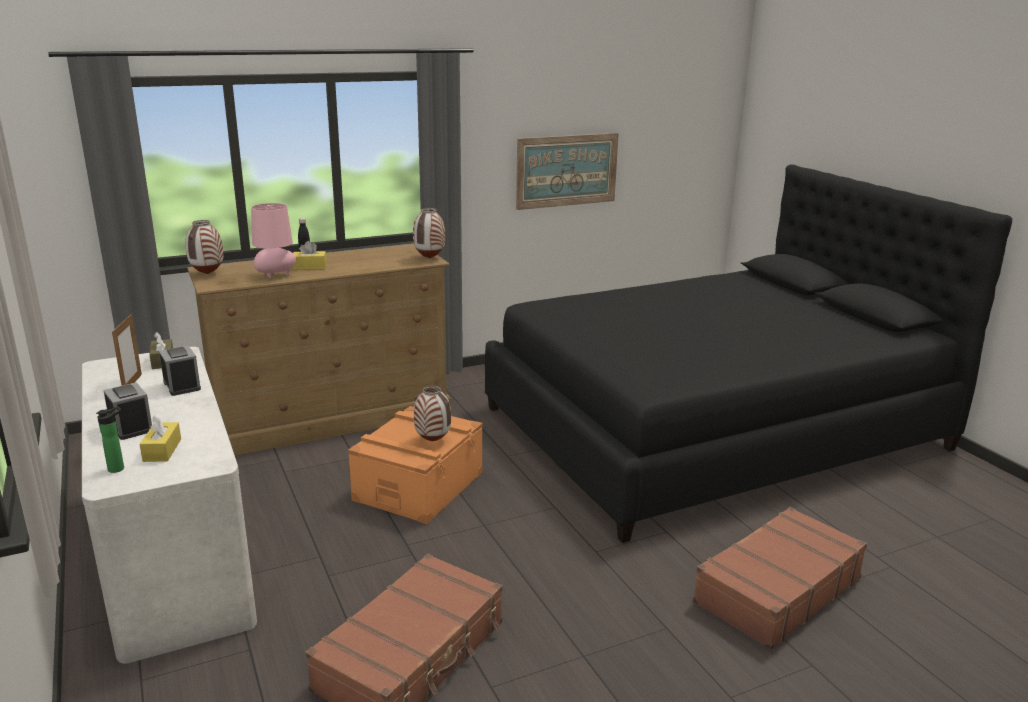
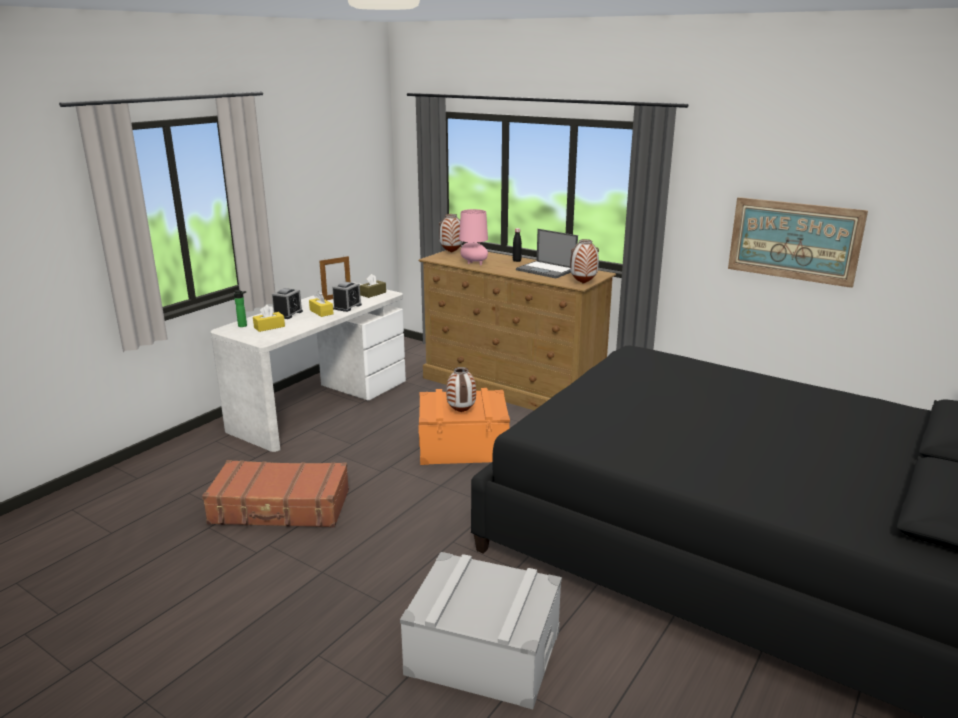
camera: 60 degrees right, 0 degrees up
(309, 267) = (505, 265): yellow tissue box -> yellow tissue box (321, 312)
(362, 258) = (547, 270): none -> laptop
(776, 590) = (483, 652): brown suitcase -> grey storage box

